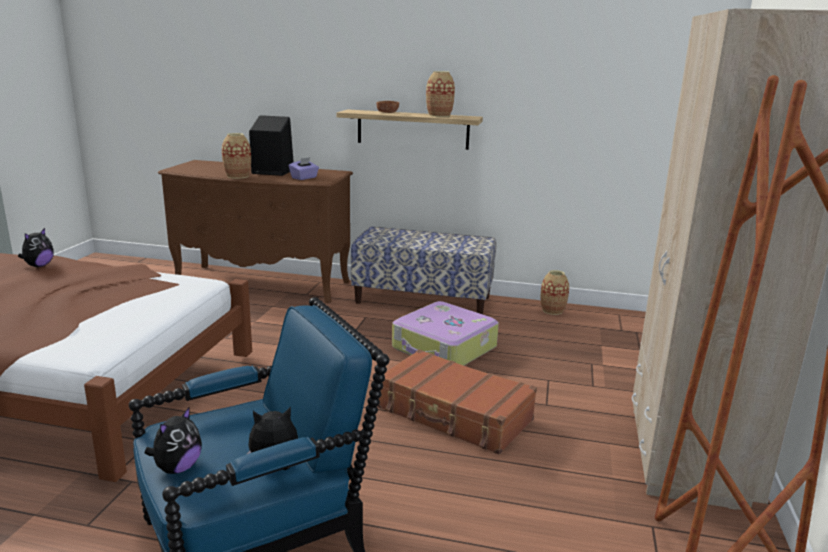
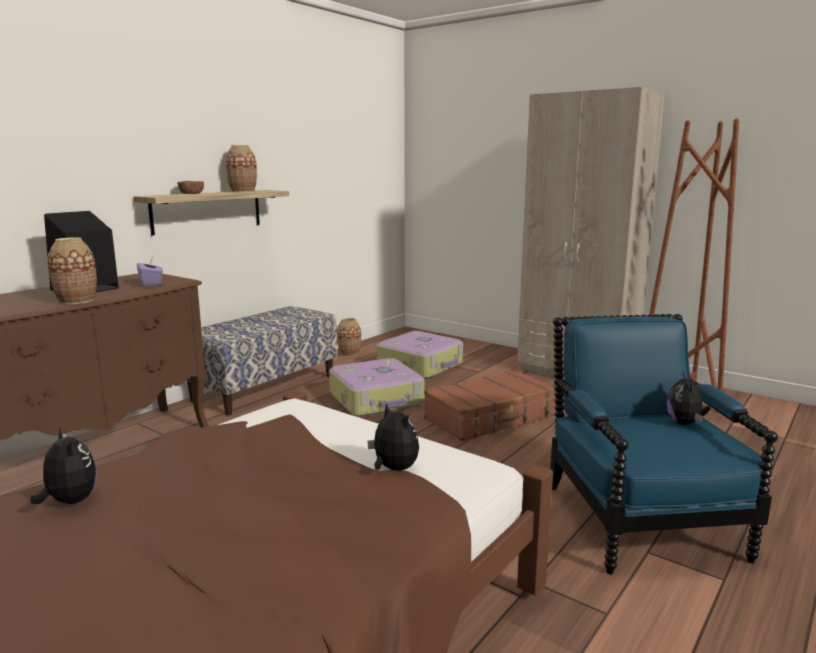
camera: 65 degrees left, 5 degrees down
(177, 468) = (689, 456): plush toy -> plush toy (393, 469)
(567, 350) = (421, 365): none -> suitcase

